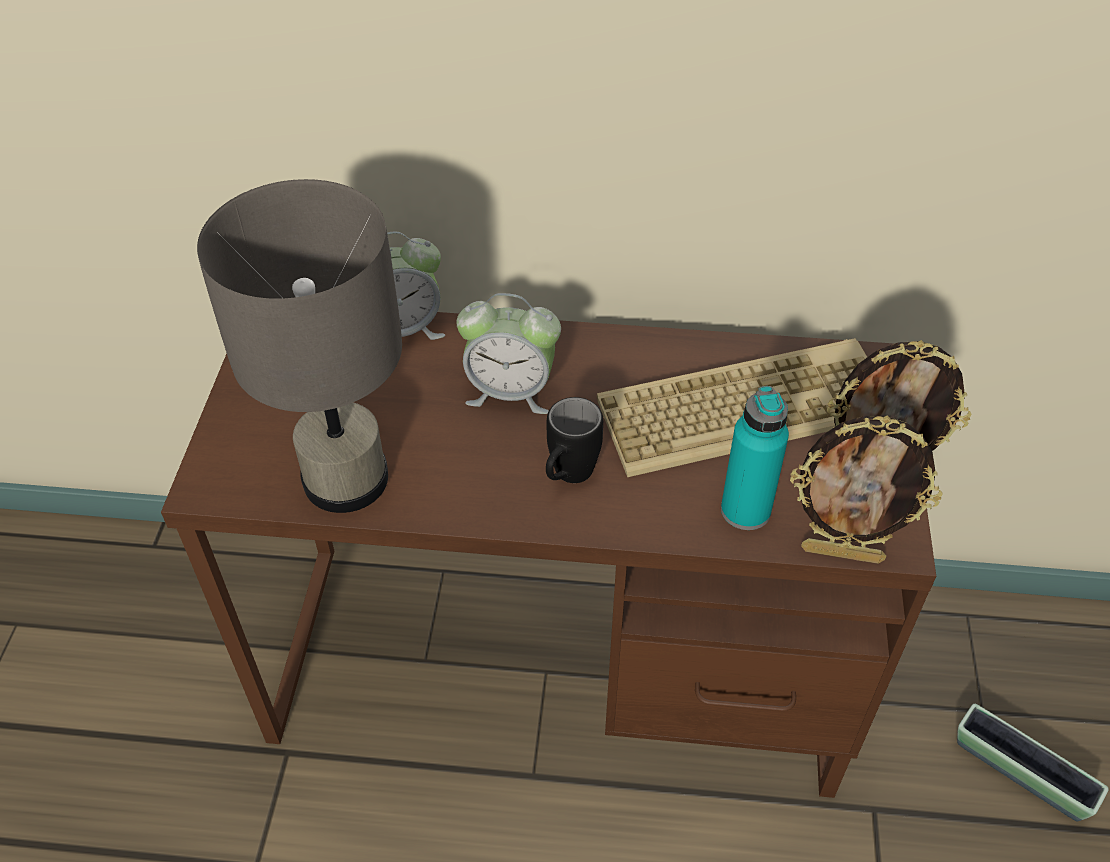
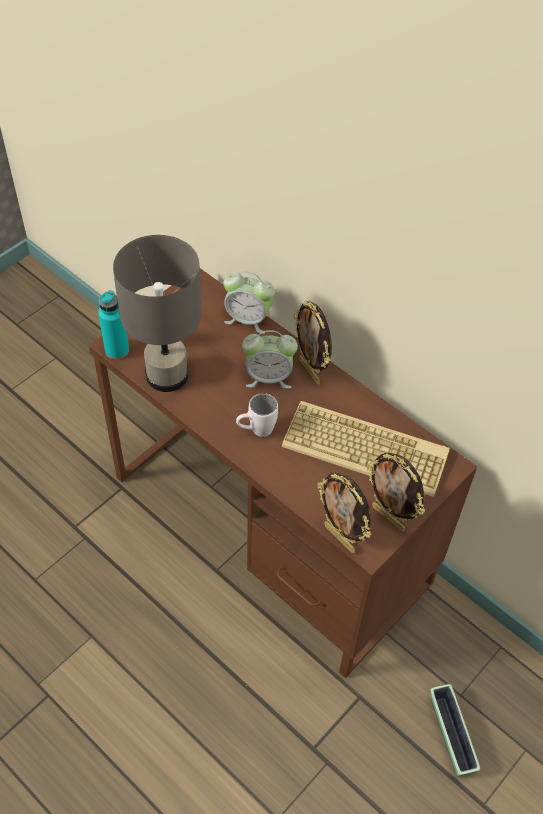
camera: 35 degrees right, 5 degrees up
(511, 392) = (268, 377): alarm clock -> alarm clock turned 45 degrees counterclockwise
(563, 350) = (310, 371): none -> picture frame
(567, 478) = (256, 431): black mug -> white mug
(745, 510) = (317, 493): turquoise bottle -> turquoise bottle (117, 350)

